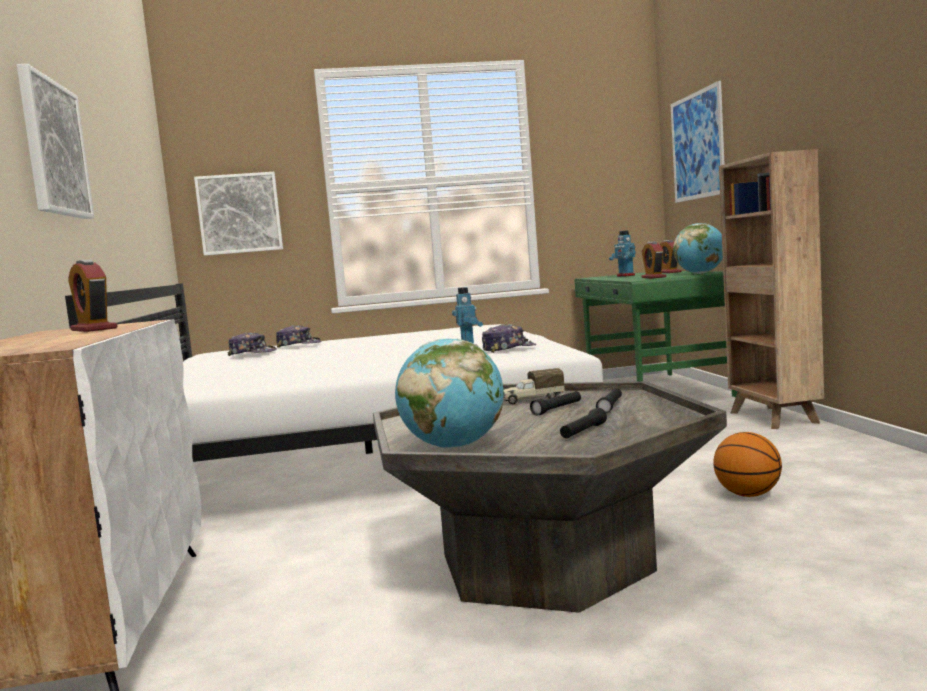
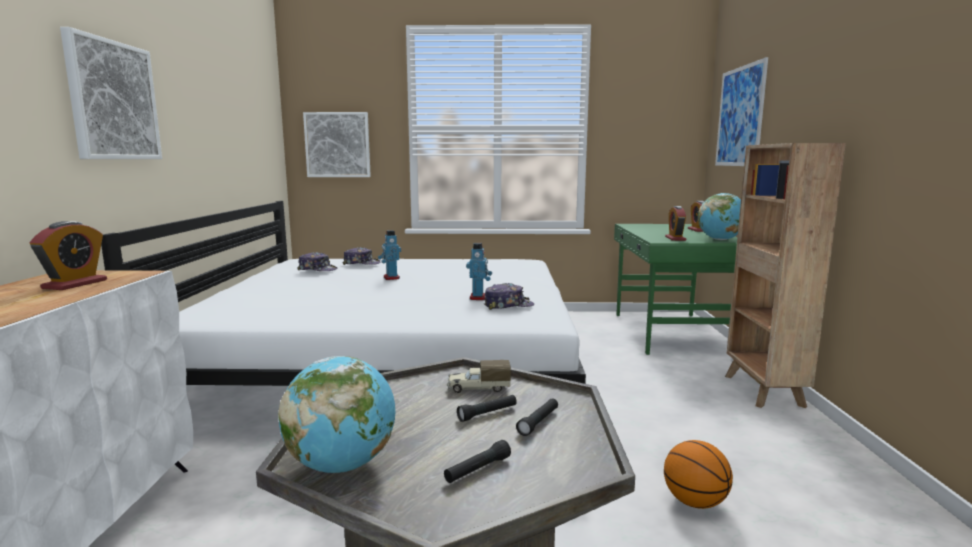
camera: 10 degrees right, 5 degrees up
(94, 329) = (75, 284): alarm clock -> alarm clock turned 135 degrees counterclockwise
(625, 276) = (657, 228): toy robot -> toy robot (391, 278)

